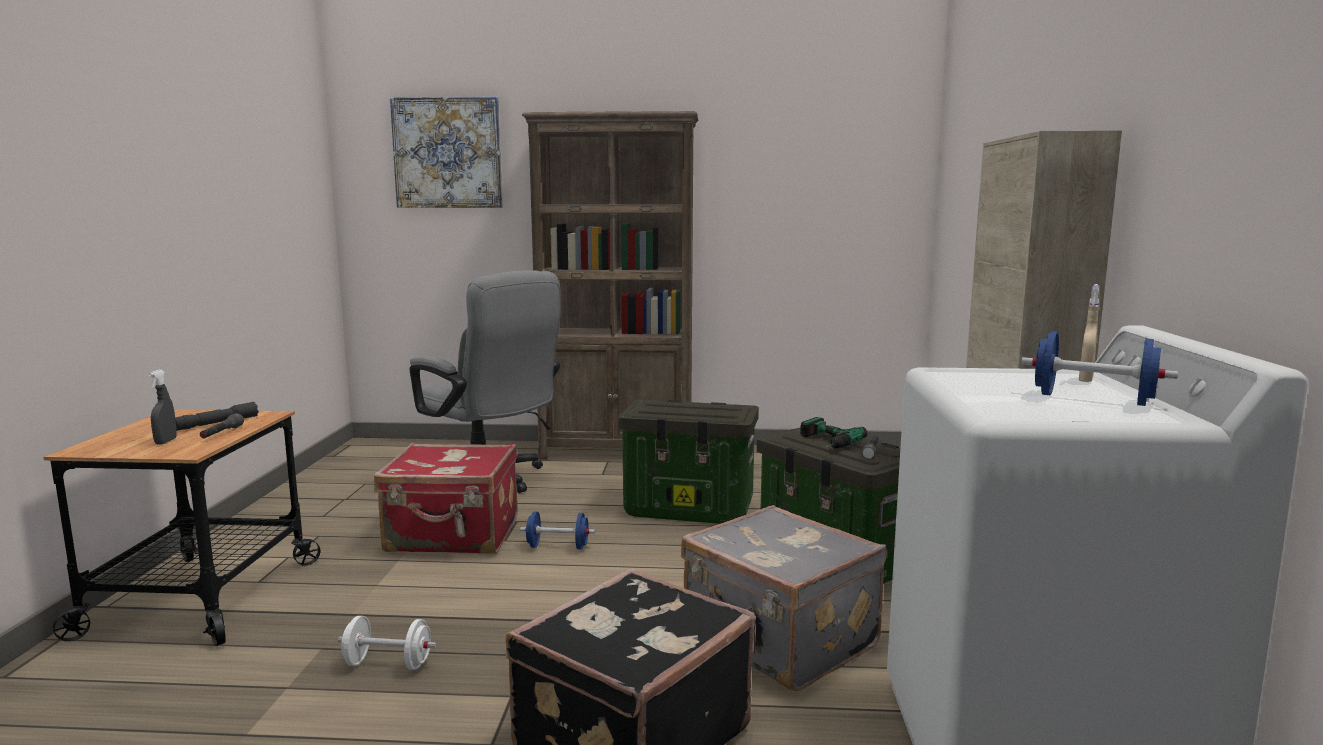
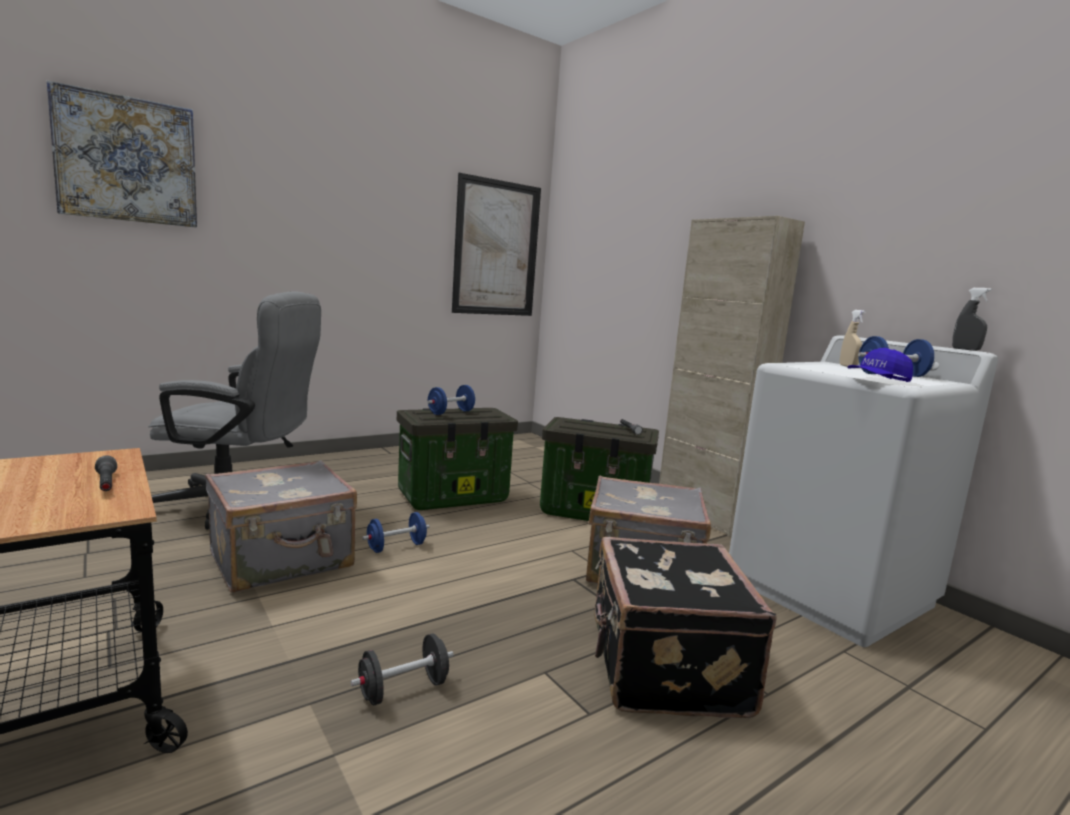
camera: 40 degrees left, 0 degrees up
(166, 441) = (39, 504): grey spray bottle -> grey spray bottle (965, 349)
(216, 423) = (62, 473): grey flashlight -> none
(388, 664) = (403, 689): white dumbbell -> black dumbbell
(453, 536) = (283, 561): red suitcase -> grey suitcase
(618, 452) = (327, 462): brown bookcase -> none
(683, 407) = (451, 412): none -> blue dumbbell
(823, 442) = (592, 427): power drill -> none
(851, 196) = (496, 248): none -> picture
(988, 404) = (878, 380): none -> blue cap

